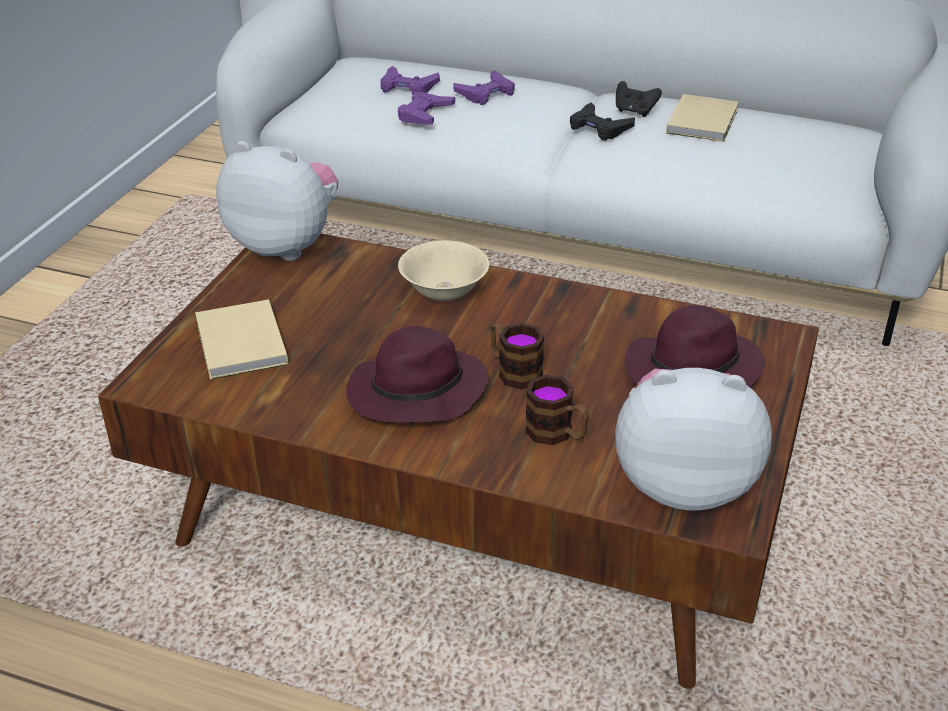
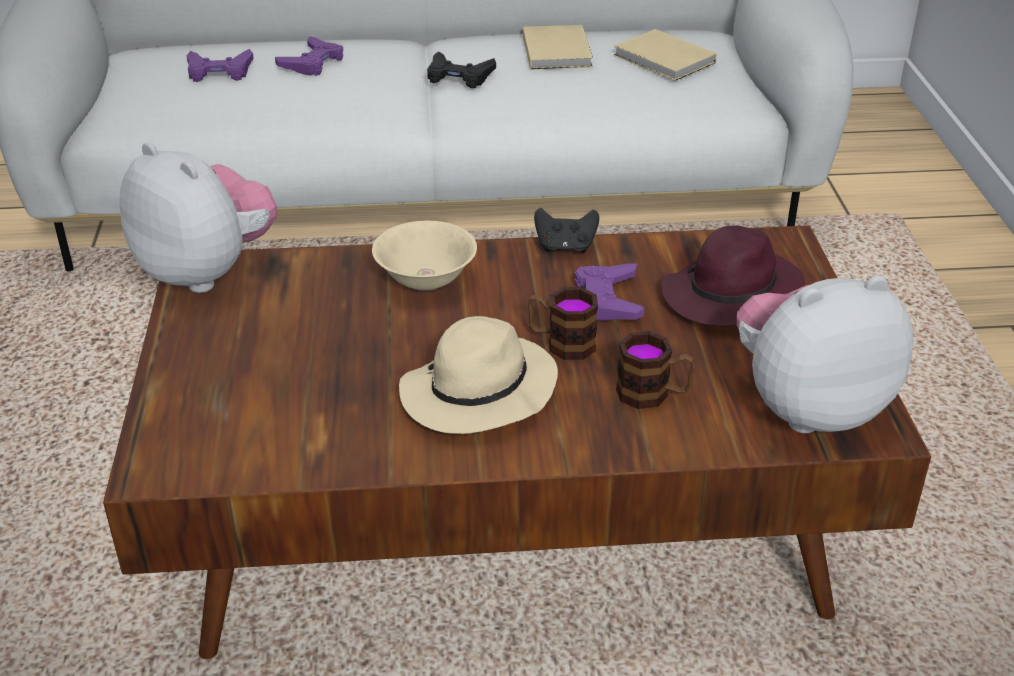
camera: 25 degrees left, 0 degrees up
(240, 345) = (238, 396): beige book -> beige book (665, 60)
(286, 245) = (207, 272): plush toy -> plush toy turned 45 degrees clockwise
(415, 394) = (478, 394): purple hat -> beige hat
(424, 114) = (261, 97): purple game controller -> purple game controller (607, 300)
(634, 112) = (482, 54): black game controller -> black game controller (565, 247)

